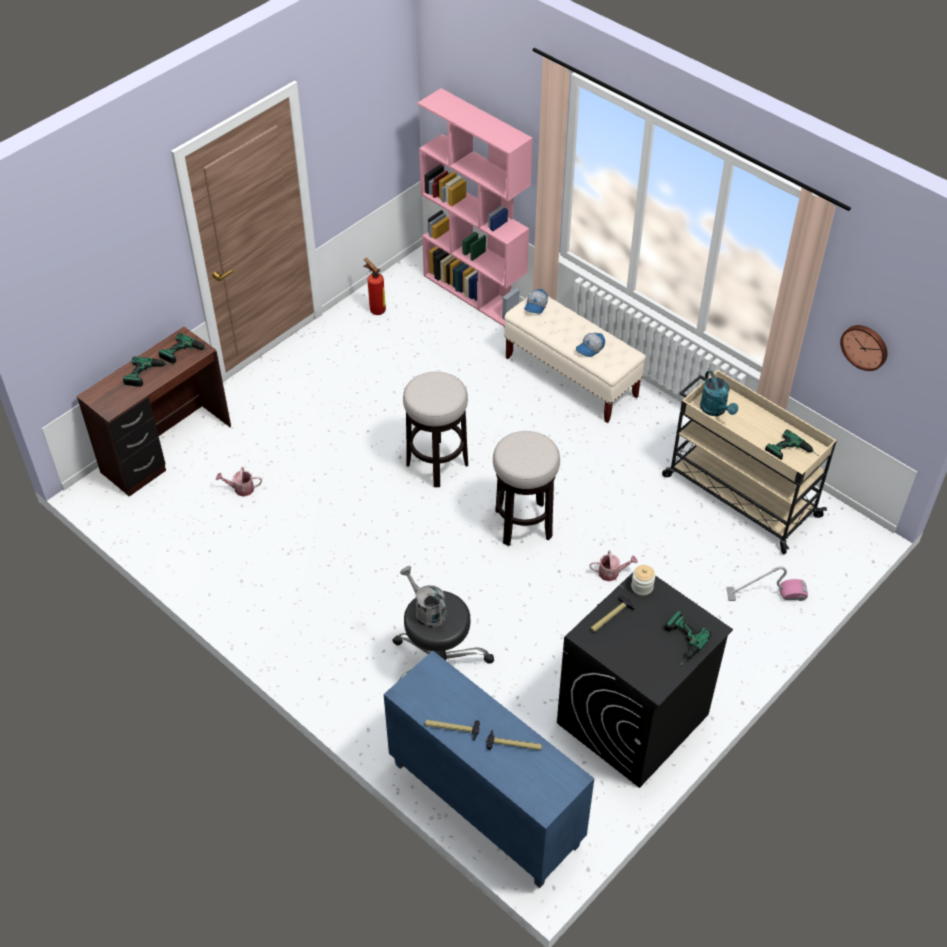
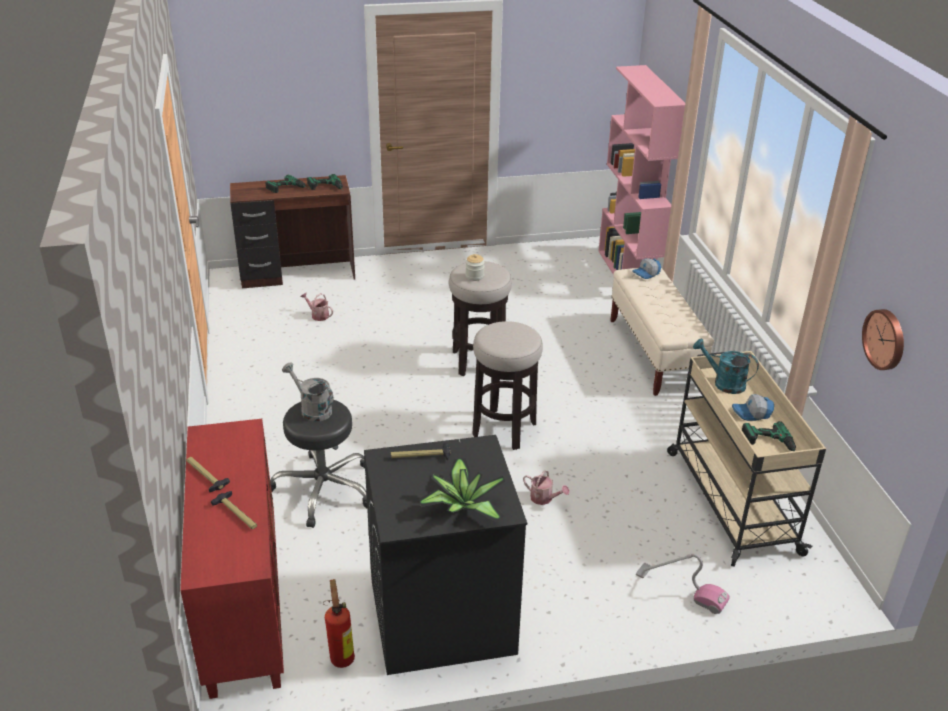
camera: 35 degrees right, 15 degrees down
(376, 309) = (538, 256): fire extinguisher -> fire extinguisher (342, 656)
(426, 611) = (312, 409): grey watering can -> grey watering can turned 45 degrees counterclockwise
(483, 804) = (242, 605): blue cabinet -> red cabinet
(590, 349) = (664, 315): cap -> cap (752, 414)
(642, 587) = (477, 449): jar -> jar (474, 276)
(680, 642) = (462, 506): power drill -> potted plant
(715, 410) = (723, 383): turquoise watering can -> turquoise watering can turned 105 degrees clockwise

